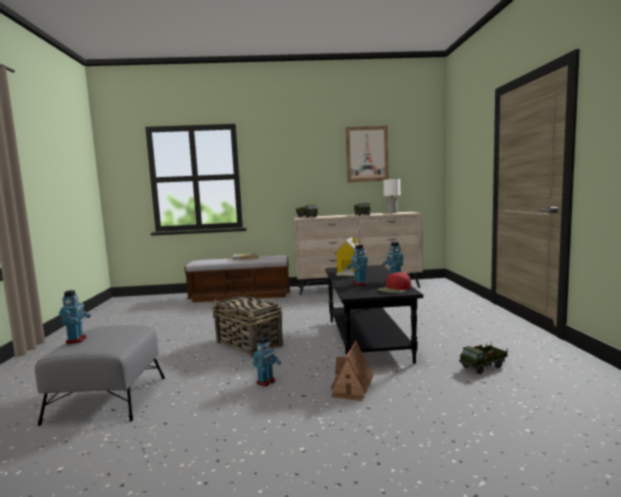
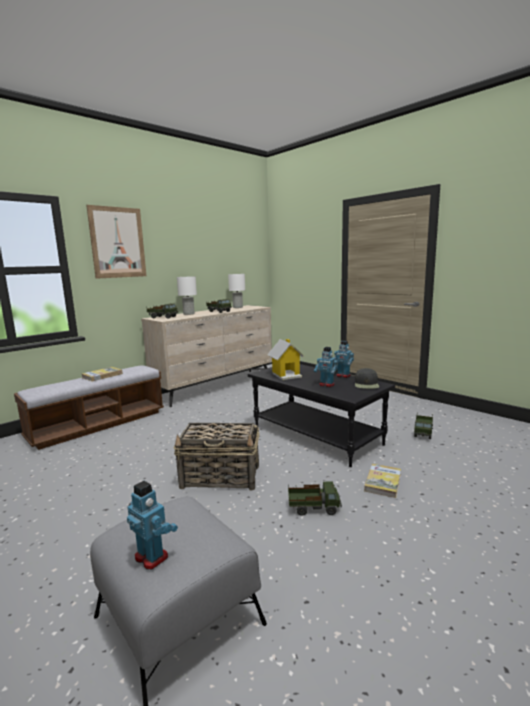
camera: 40 degrees left, 5 degrees up
(266, 382) = (313, 508): toy robot -> toy truck
(333, 215) = (188, 314): none -> white table lamp
(352, 387) = (383, 482): toy house -> book
(367, 154) = (209, 247): picture -> picture (118, 242)
(395, 289) = (366, 384): red cap -> black cap

